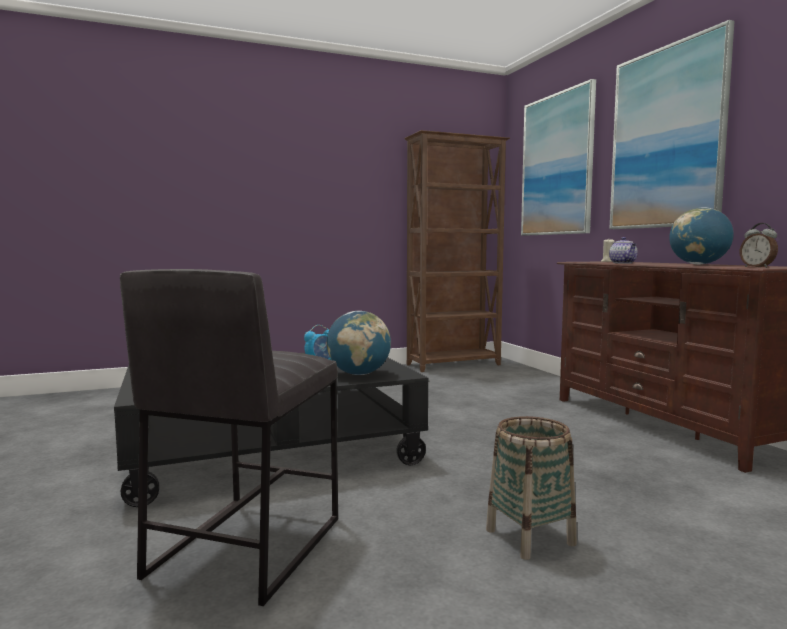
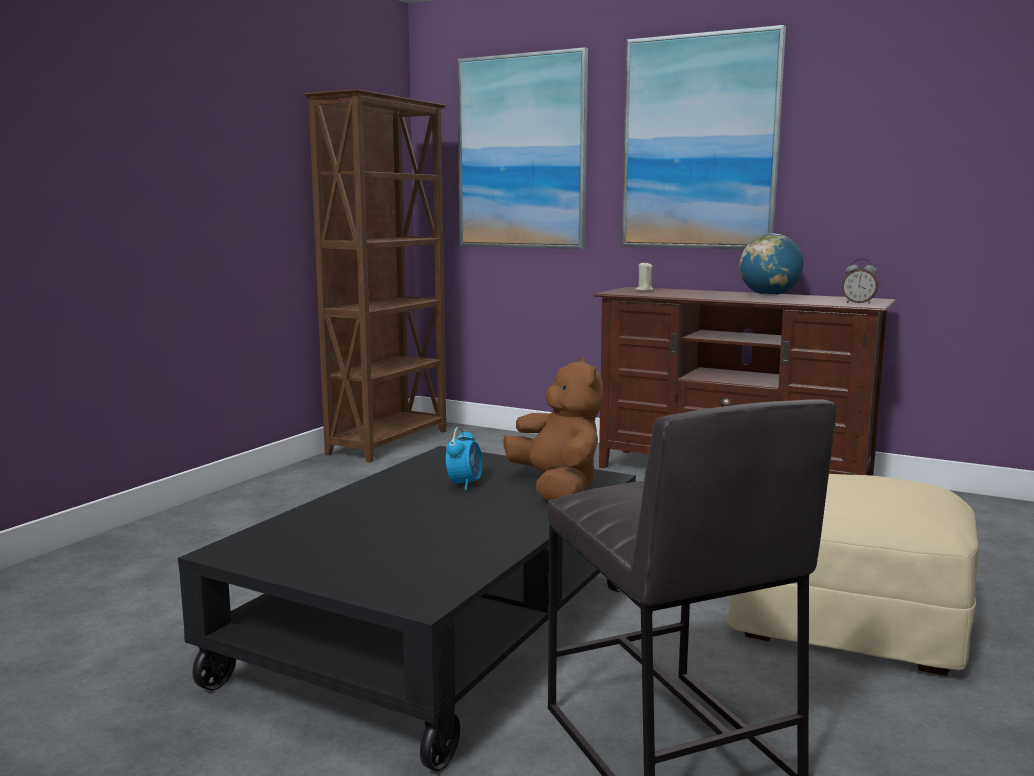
camera: 40 degrees left, 5 degrees up
(359, 374) = (557, 488): globe -> brown plush toy
(530, 537) = (848, 623): basket -> beige ottoman
(623, 263) = (691, 296): teapot -> none

